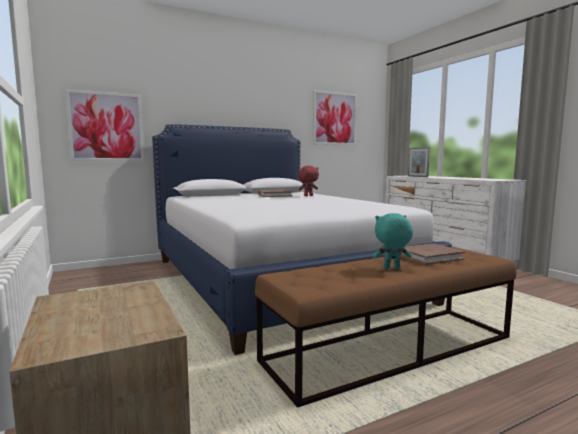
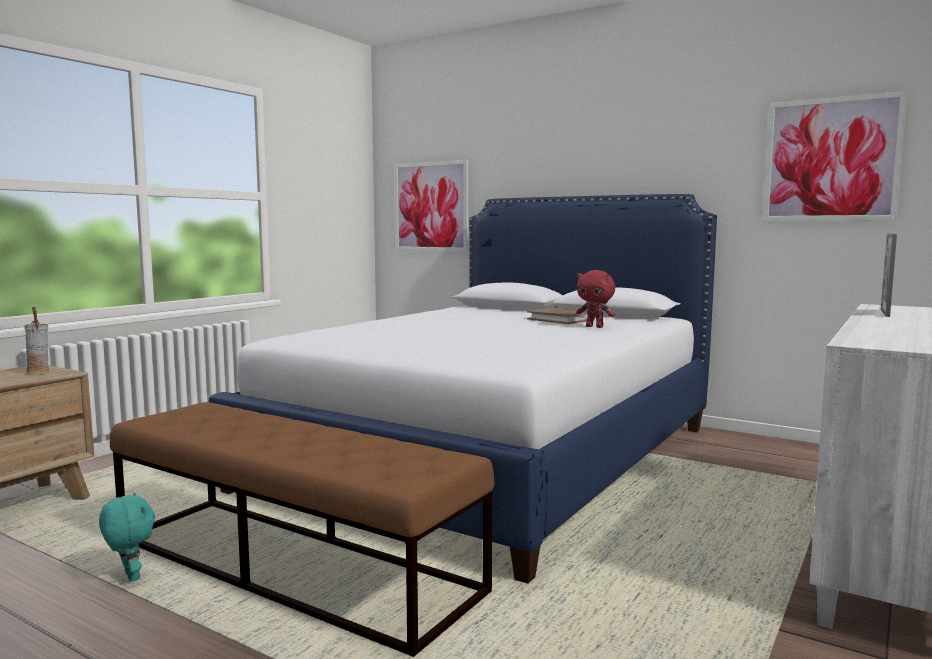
camera: 60 degrees right, 0 degrees up
(113, 296) = (39, 373): none -> vase
(391, 268) = (269, 437): turquoise plush toy -> turquoise plush toy (130, 577)
(429, 257) = (363, 448): brown book -> none

